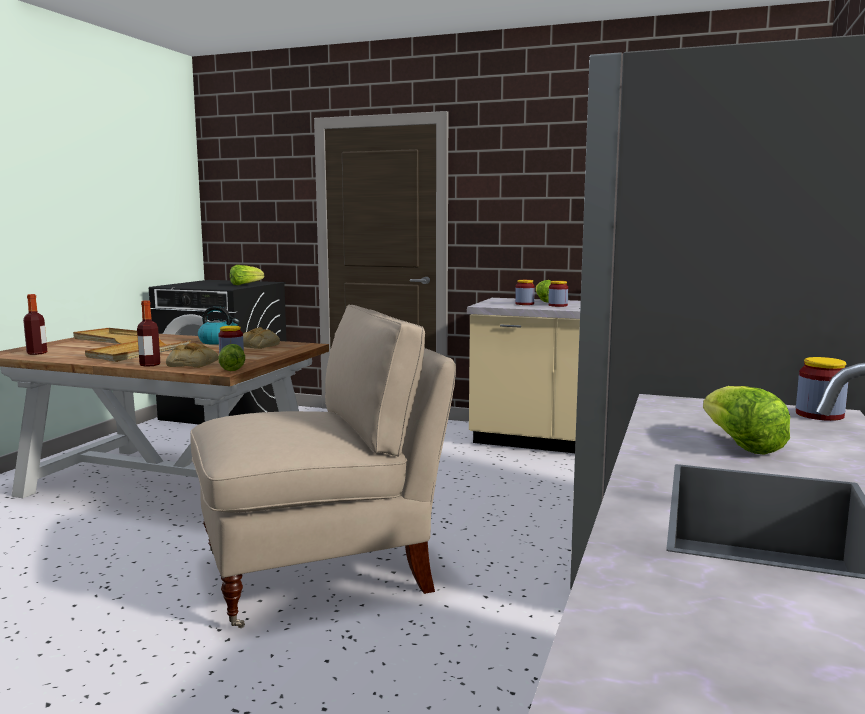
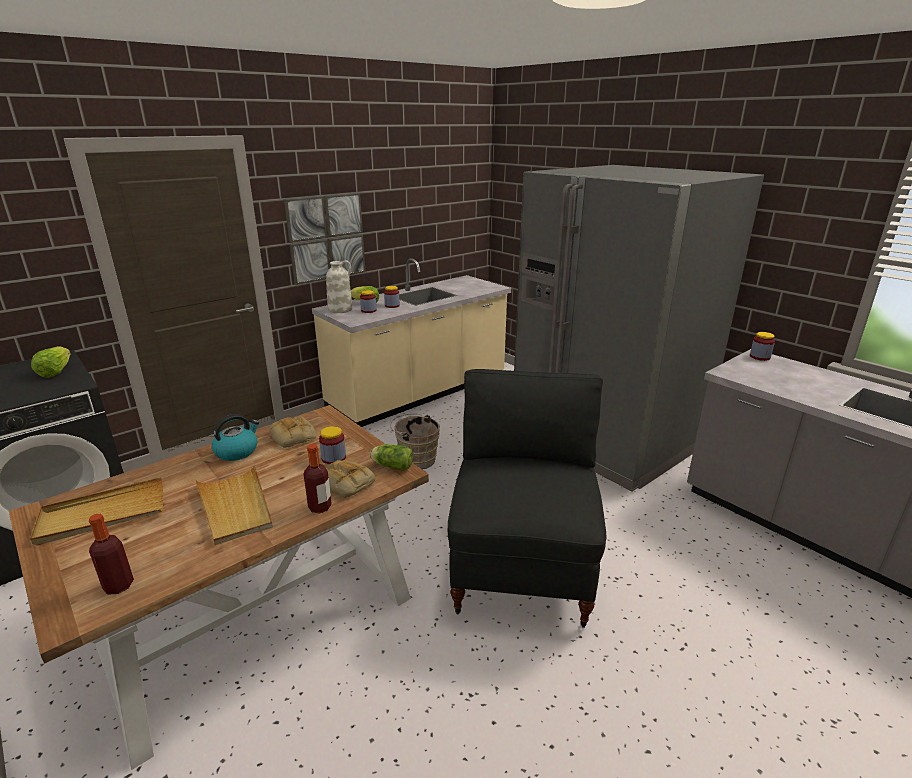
camera: 60 degrees left, 15 degrees up
(321, 572) = (522, 566): beige chair -> black chair
(460, 478) = (415, 459): none -> brown bucket
(507, 300) = (340, 309): none -> white vase
(523, 220) = (326, 237): none -> picture
(740, 445) = (809, 385): lettuce -> none

